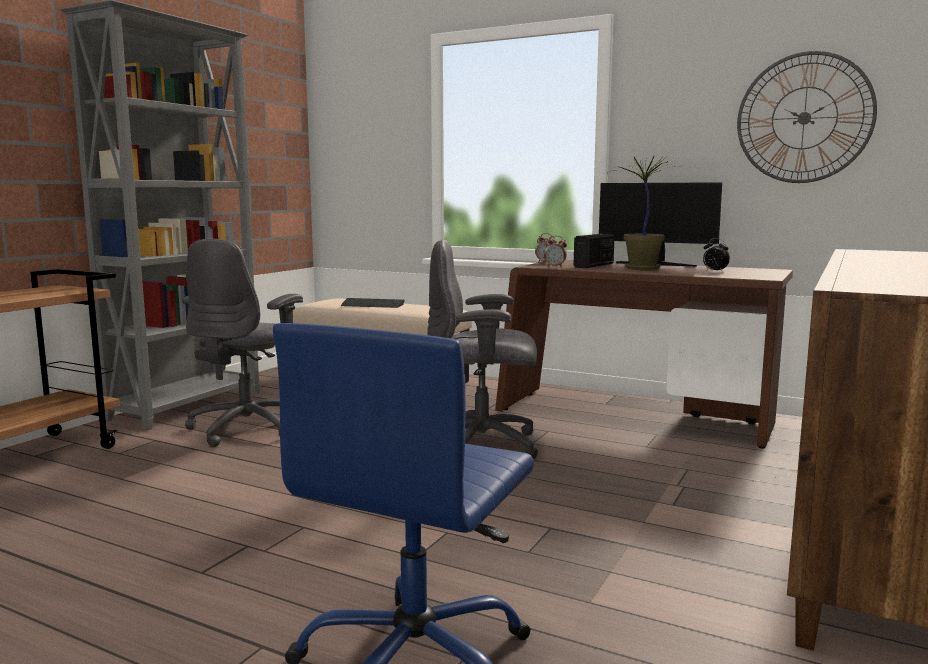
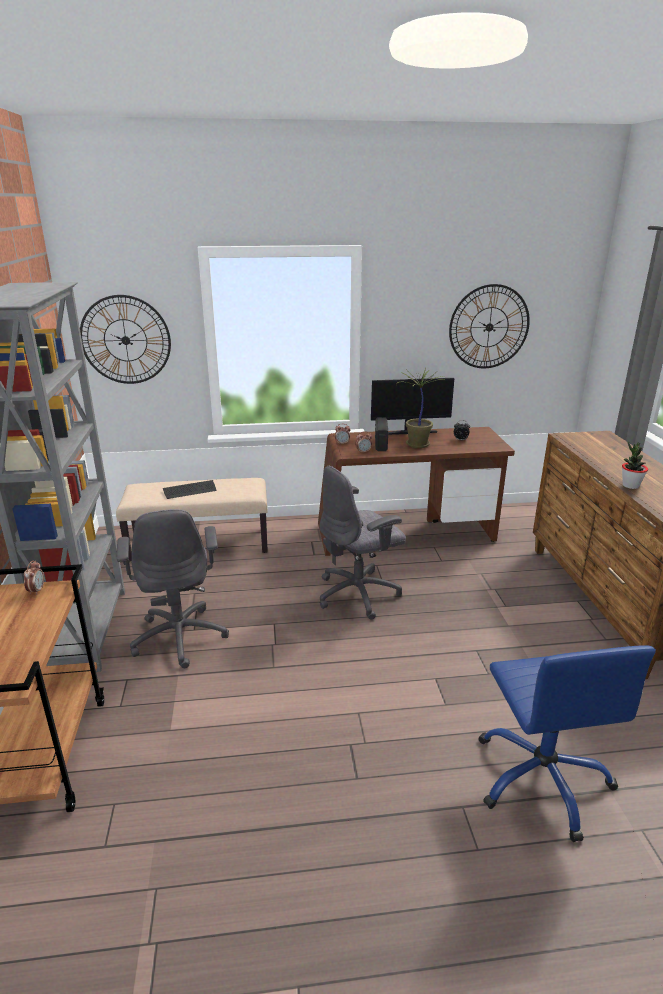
camera: 35 degrees left, 15 degrees up
(69, 288) = (36, 590): none -> alarm clock
(358, 141) = (125, 340): none -> wall clock
(852, 269) = (630, 486): none -> potted plant

